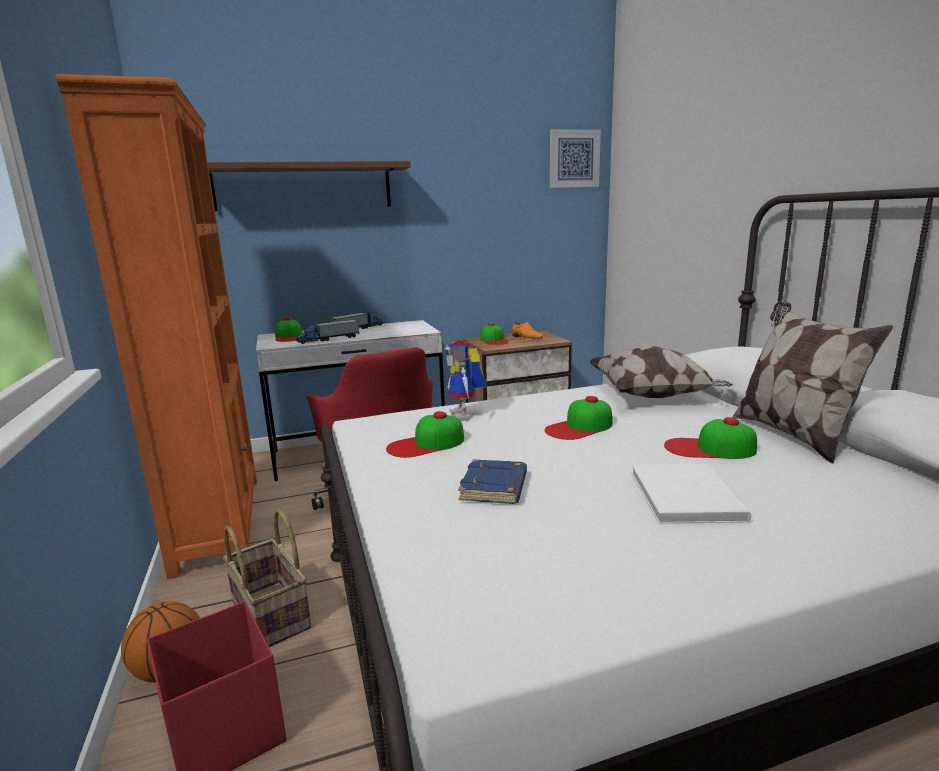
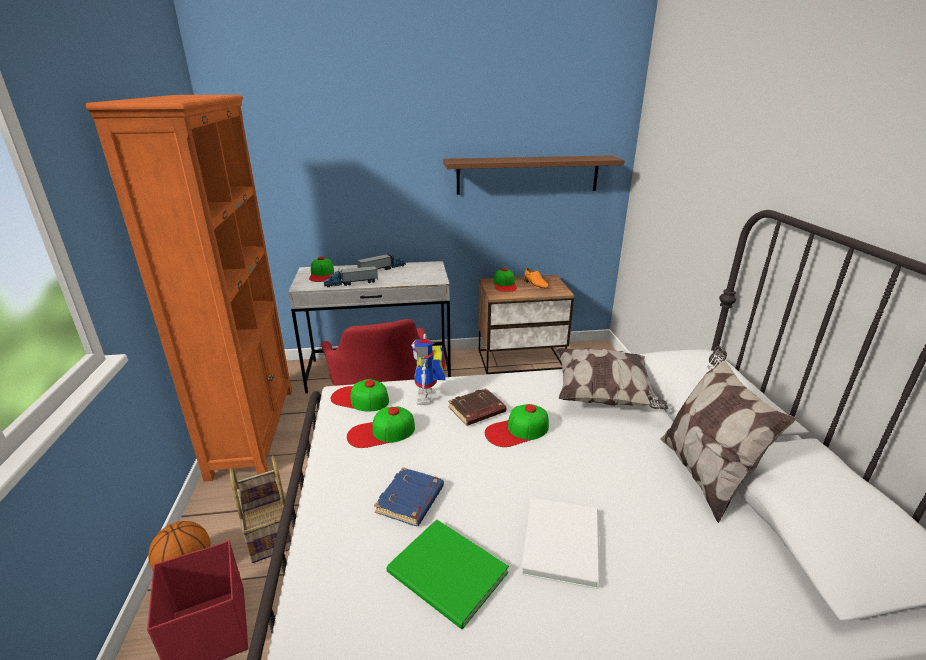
camera: 10 degrees right, 10 degrees up
(303, 187) = (338, 140): brown shelf -> brown shelf (528, 175)
(525, 419) = (476, 411): none -> brown book
(574, 159) = (601, 113): picture -> none
(578, 535) = (448, 576): none -> green book
(709, 448) = (616, 480): cap -> cap (360, 399)

